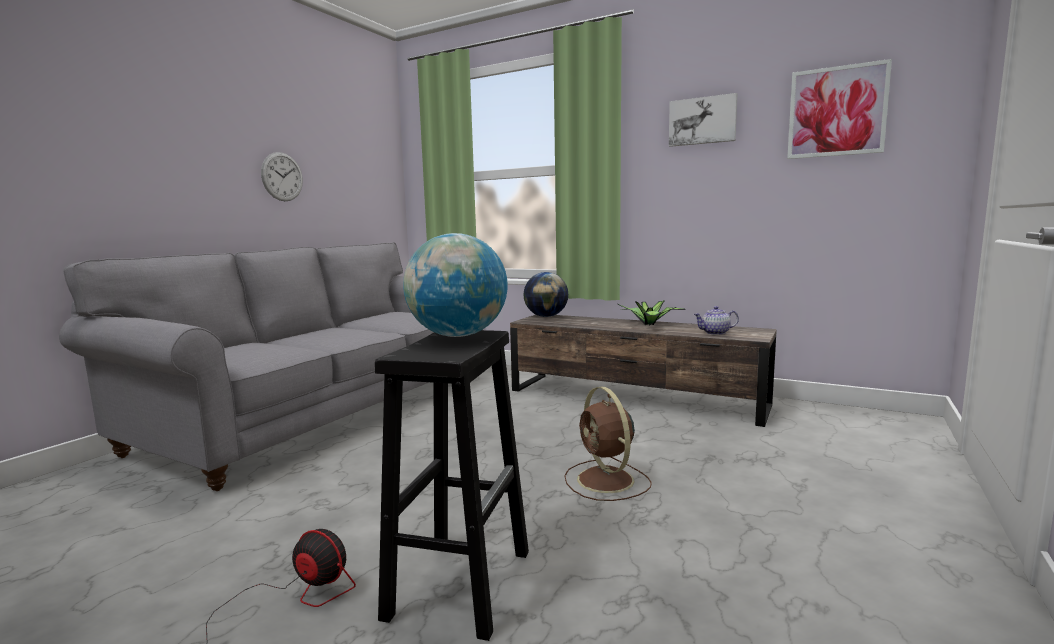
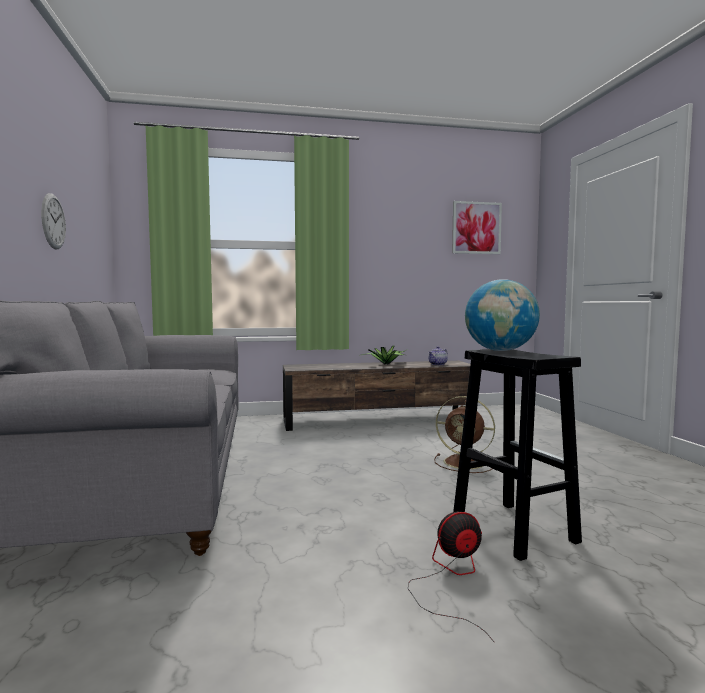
camera: 40 degrees left, 5 degrees down
(546, 316) = (298, 365): globe -> none
(702, 121) = (401, 222): picture -> none

